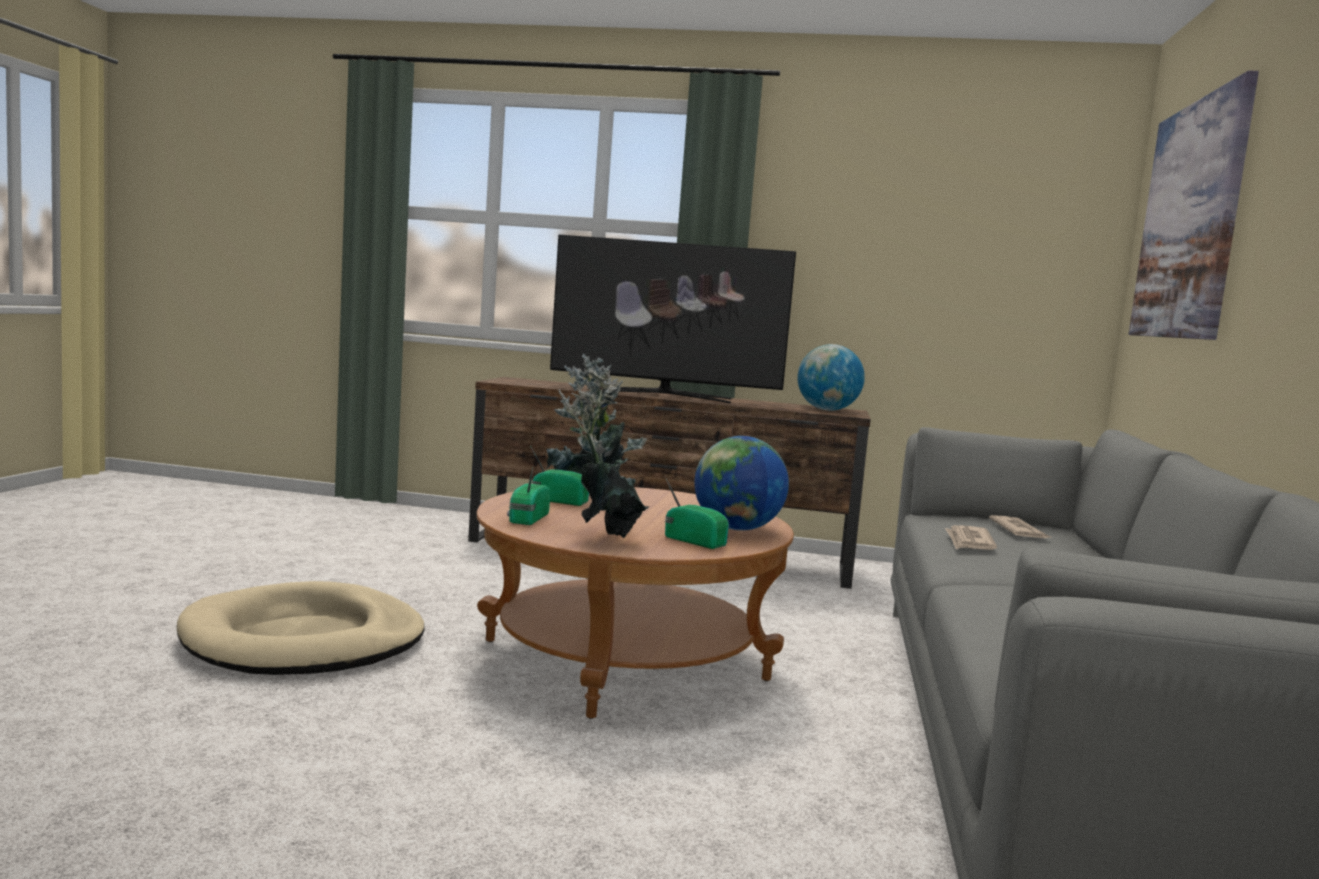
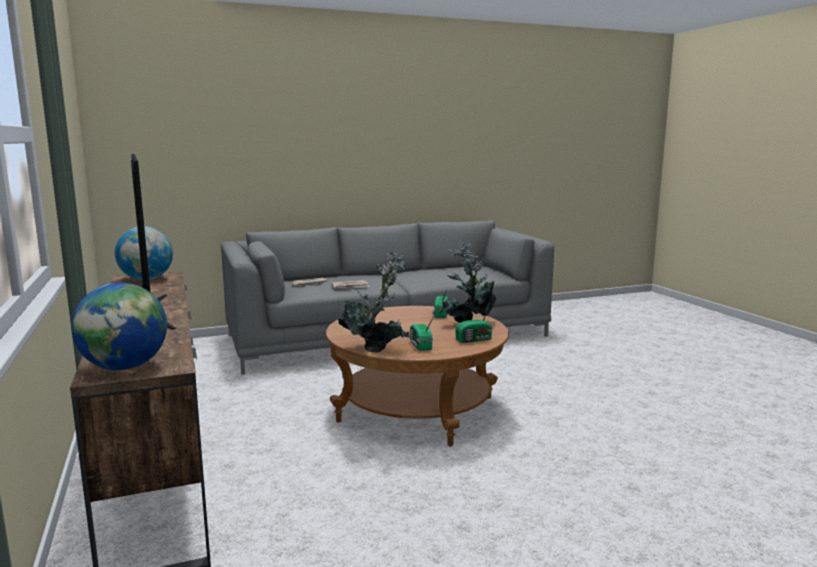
camera: 120 degrees left, 5 degrees up
(304, 640) = (547, 493): beige dog bed -> none
(737, 529) = (400, 313): globe -> globe (125, 367)
(1189, 220) = (192, 122): picture -> none

